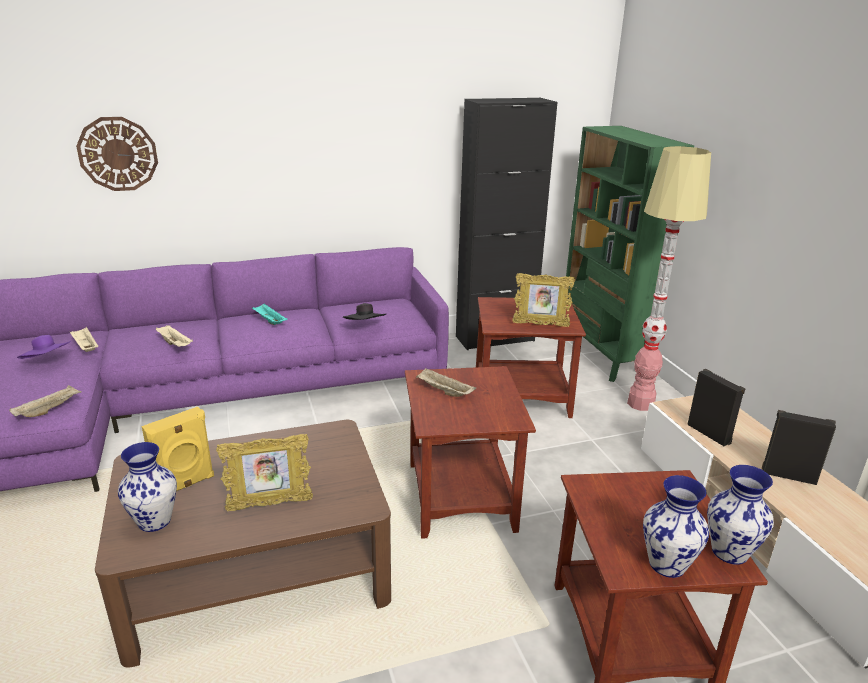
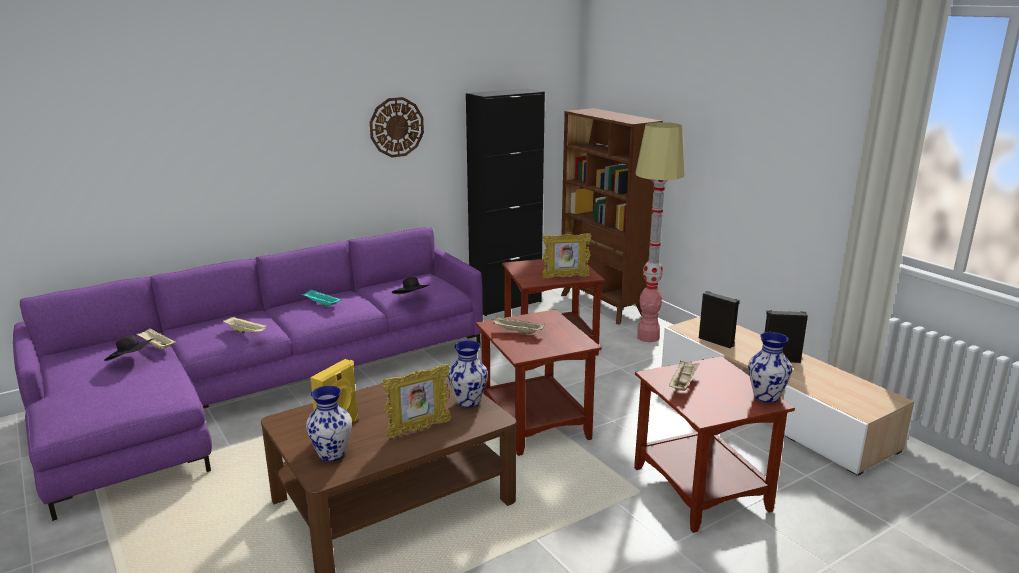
camera: 15 degrees left, 5 degrees down
(48, 361) = (131, 361): purple hat -> black hat
(49, 410) = (165, 397): beige tray -> beige tray (682, 384)
(118, 154) = (164, 162): wall clock -> wall clock (396, 127)
(602, 355) = (602, 305): green bookcase -> brown bookcase
(667, 564) = (730, 409): vase -> vase (469, 401)

